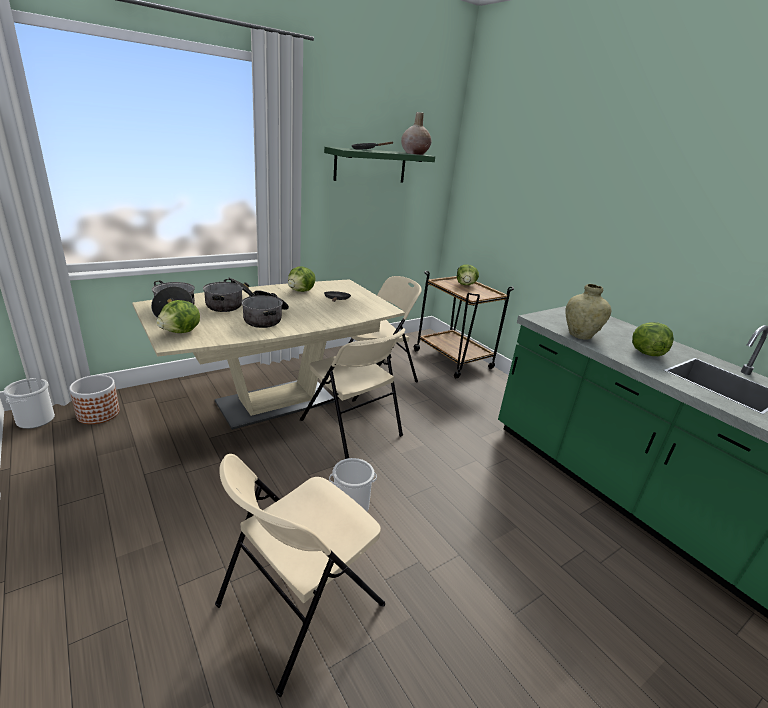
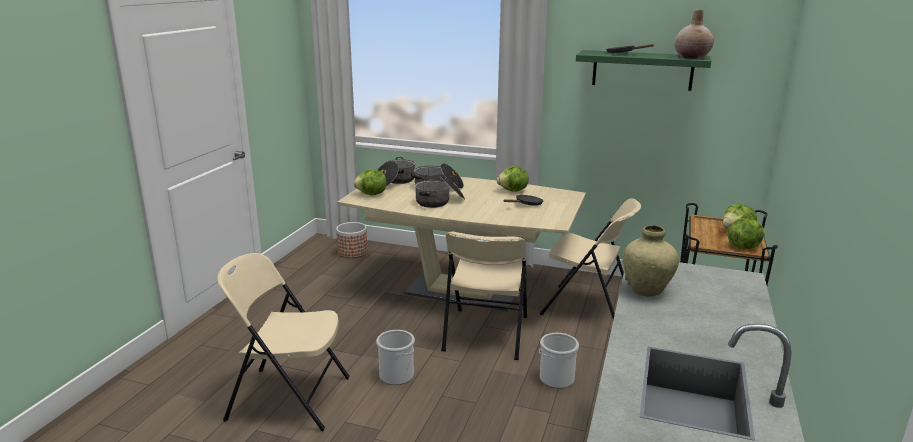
camera: 55 degrees right, 5 degrees down
(36, 419) = (322, 243): bucket -> bucket (557, 378)
(645, 353) = (680, 331): lettuce -> lettuce (743, 247)

